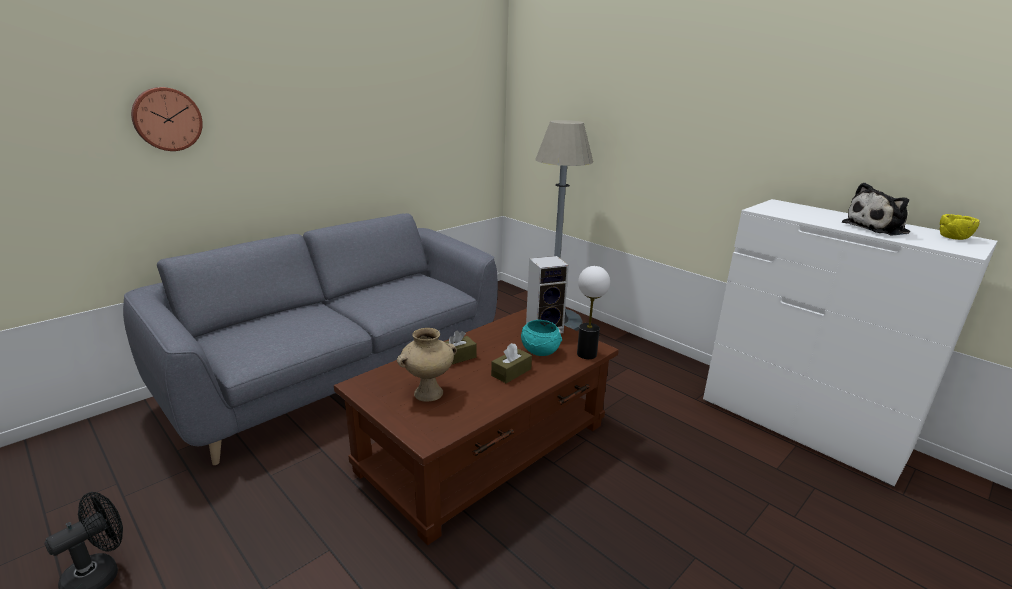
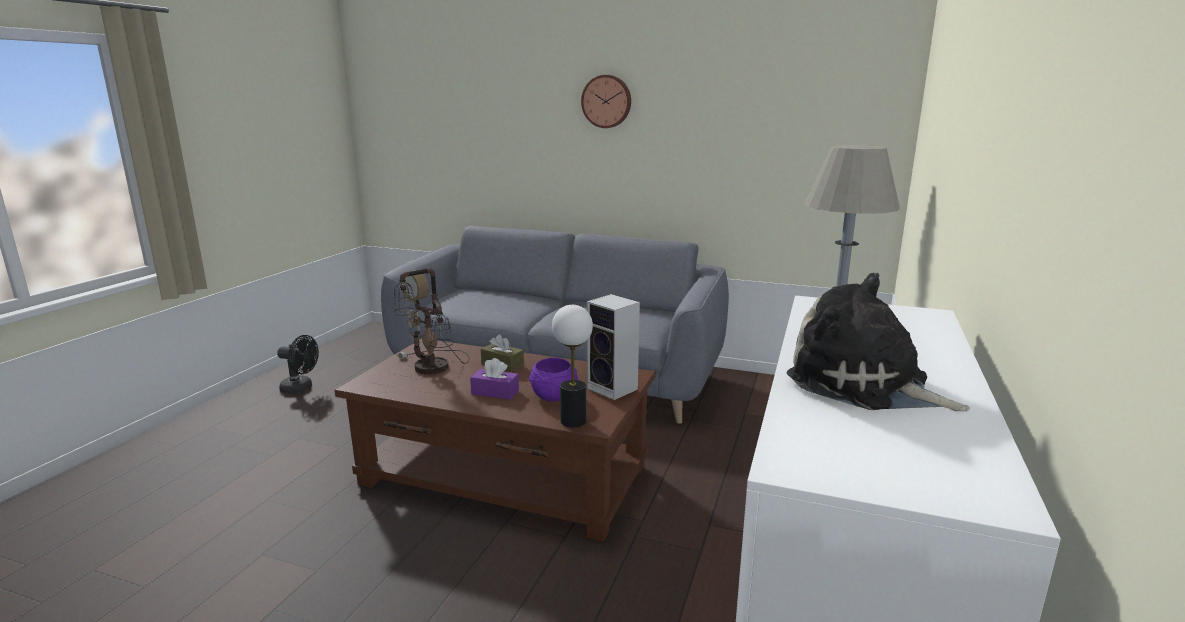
camera: 65 degrees right, 5 degrees down
(167, 119) = (505, 121): wall clock -> wall clock (607, 101)
(429, 392) = (431, 369): beige vase -> table lamp
(511, 372) = (495, 392): brown tissue box -> purple tissue box
(539, 351) = (554, 396): turquoise bowl -> purple bowl
(953, 238) = (942, 464): yellow bowl -> none

